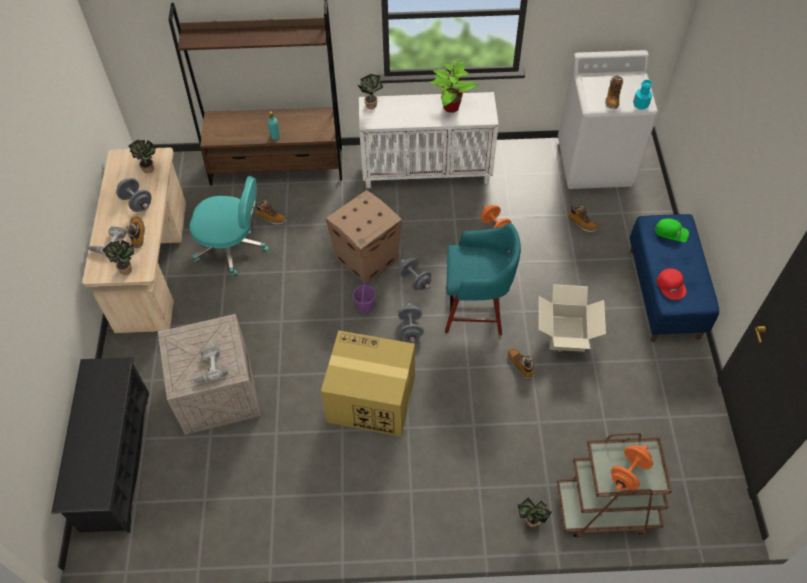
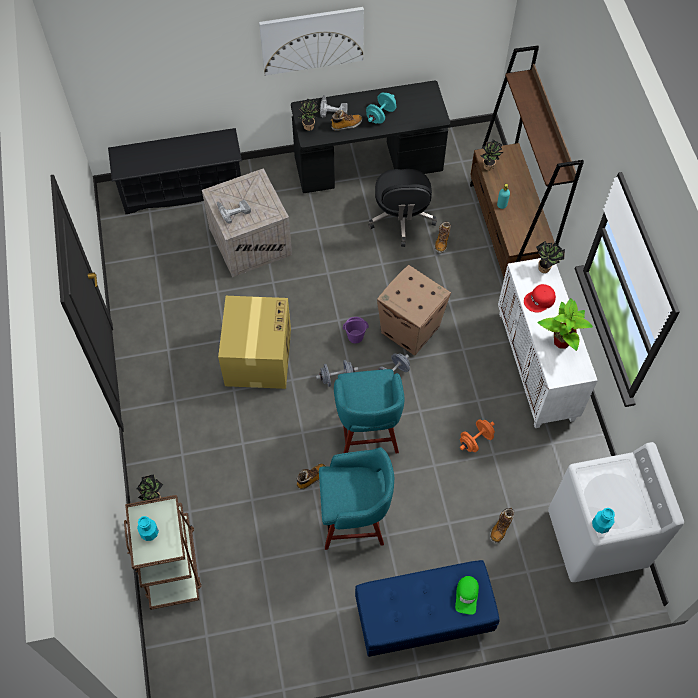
camera: 80 degrees right, 5 degrees up
(51, 202) = (312, 40): none -> picture
(137, 202) = (381, 115): grey dumbbell -> turquoise dumbbell
(150, 168) = (421, 114): potted plant -> potted plant (489, 167)
(152, 266) = (368, 165): beige desk -> black desk
(232, 247) = (401, 219): turquoise office chair -> black office chair
(566, 333) = (355, 519): cardboard box -> turquoise stool
(612, 99) = (601, 493): boot -> none
(628, 473) = (149, 532): orange dumbbell -> turquoise bottle
(671, 285) = (393, 595): red cap -> red cap (539, 300)

